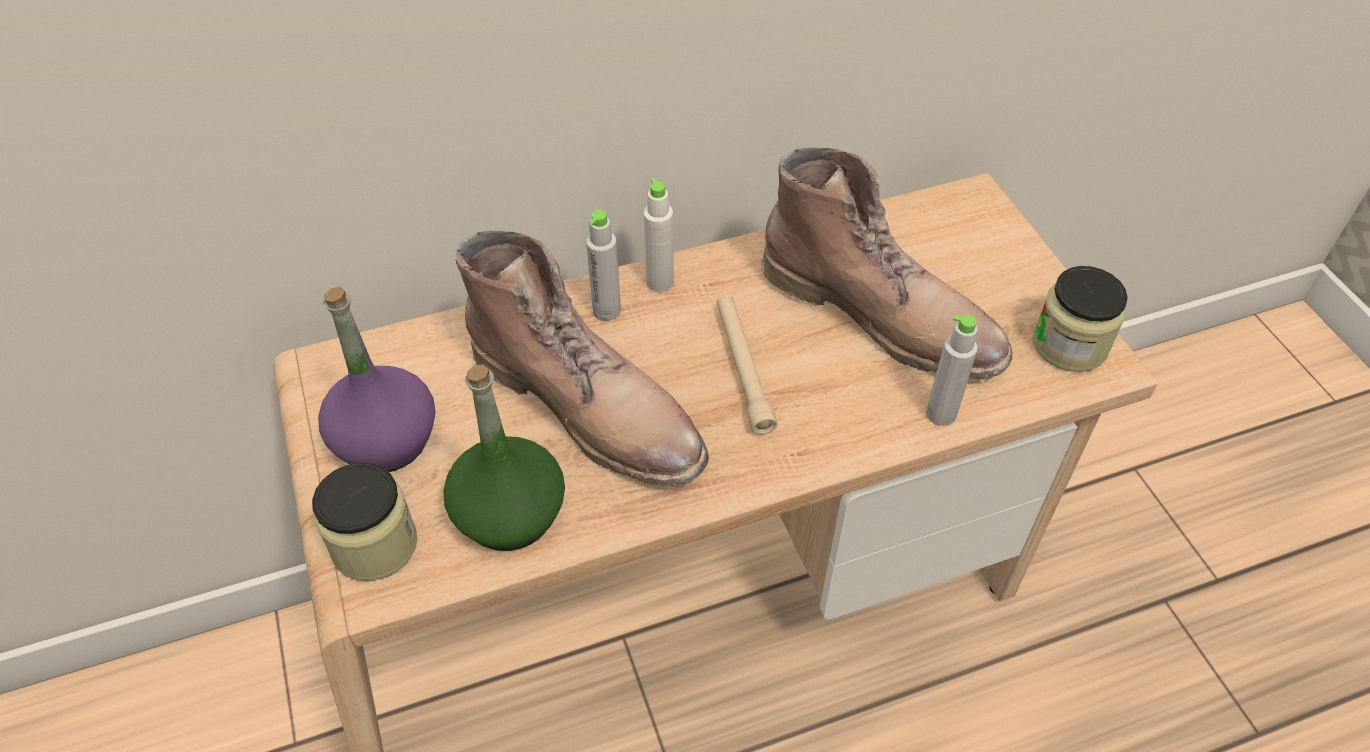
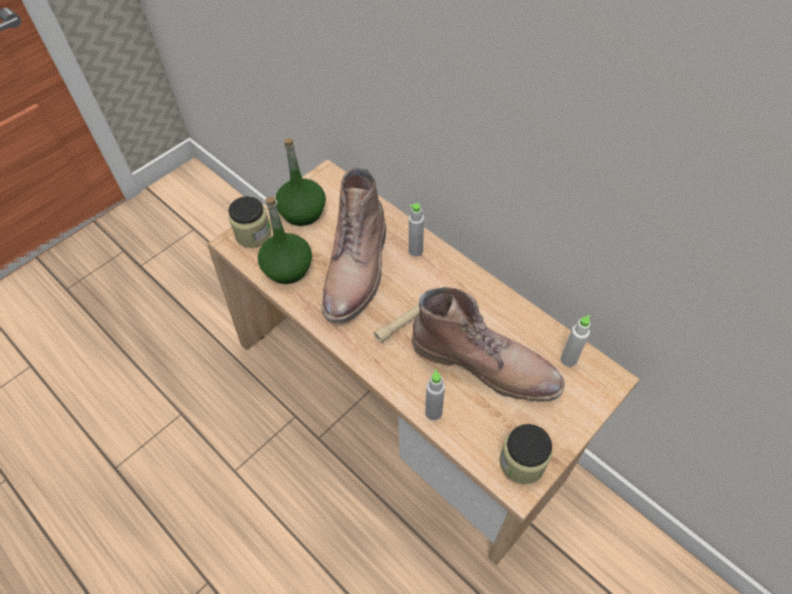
camera: 65 degrees right, 5 degrees up
(385, 440) = (302, 212): purple bottle -> green bottle
(660, 282) = (446, 262): white bottle -> white bottle (568, 359)
(883, 314) = (486, 363): brown boot -> brown boot turned 75 degrees counterclockwise

